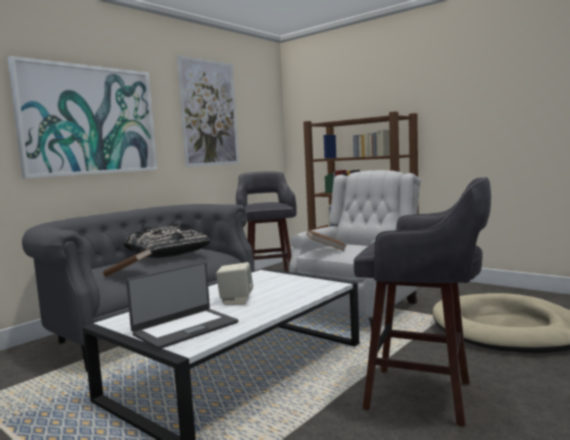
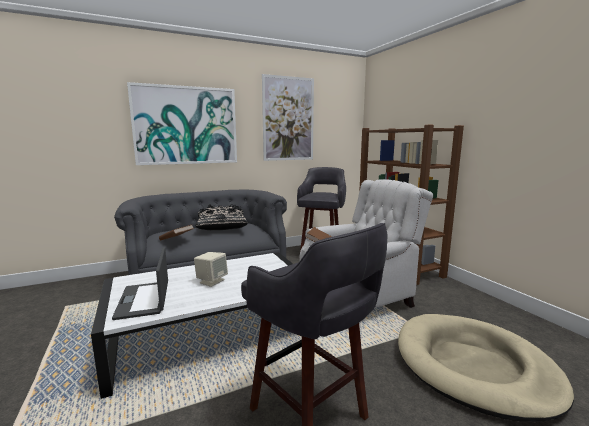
camera: 25 degrees right, 5 degrees up
(185, 328) = (144, 299): laptop -> laptop turned 90 degrees clockwise

